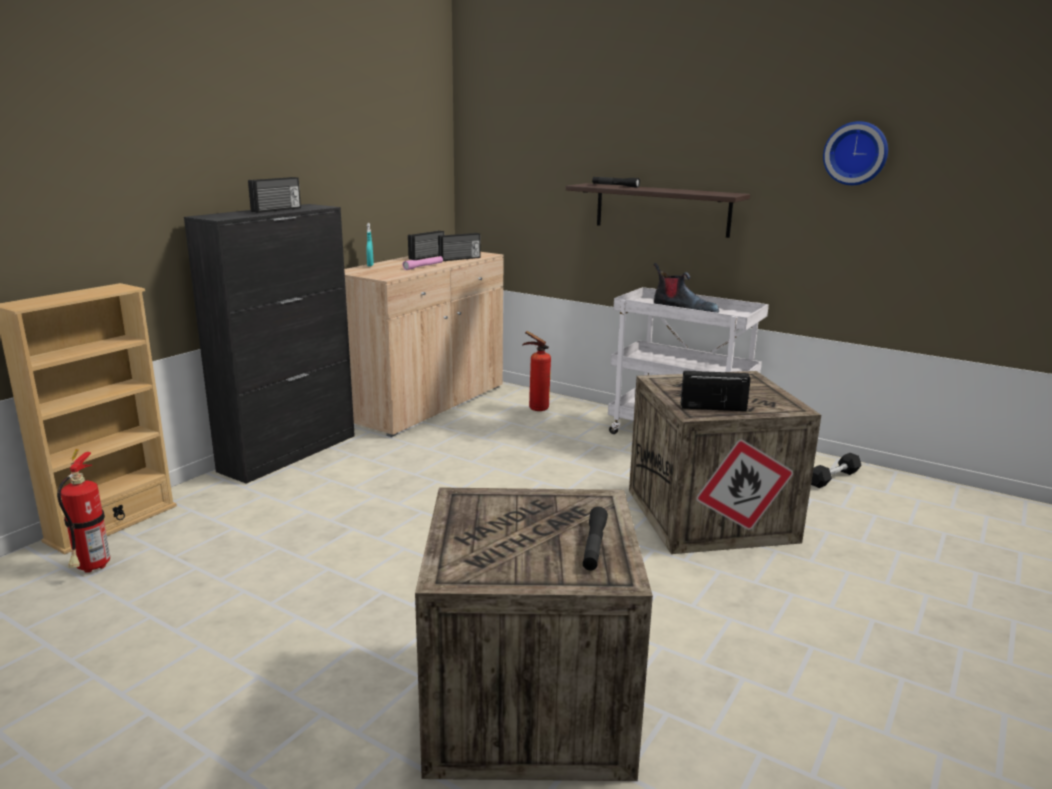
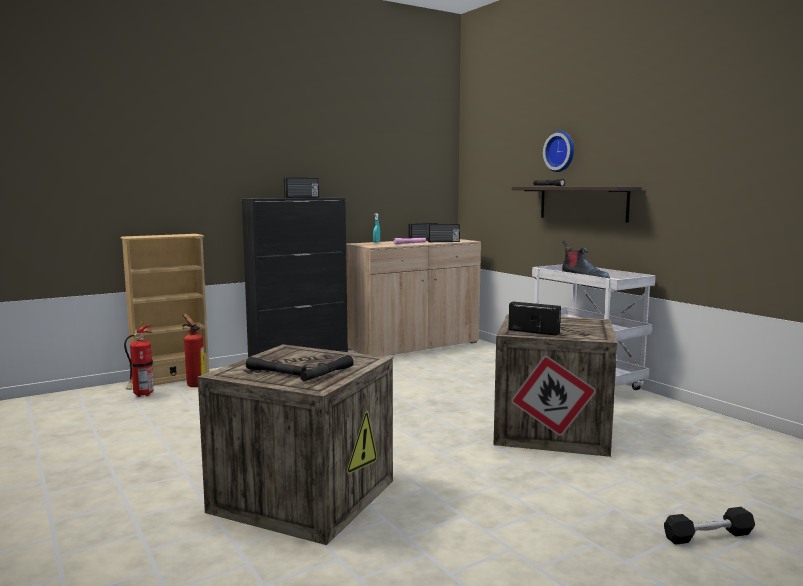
camera: 25 degrees right, 10 degrees down
(522, 558) = (276, 373): none -> black flashlight
(535, 408) = (489, 356): fire extinguisher -> fire extinguisher (194, 385)
(833, 478) = (694, 424): black dumbbell -> black dumbbell (708, 536)
(856, 153) = (716, 148): wall clock -> wall clock (561, 151)

